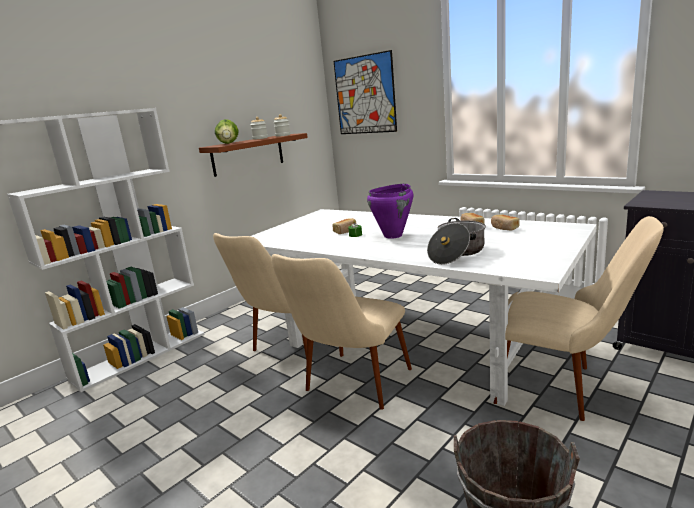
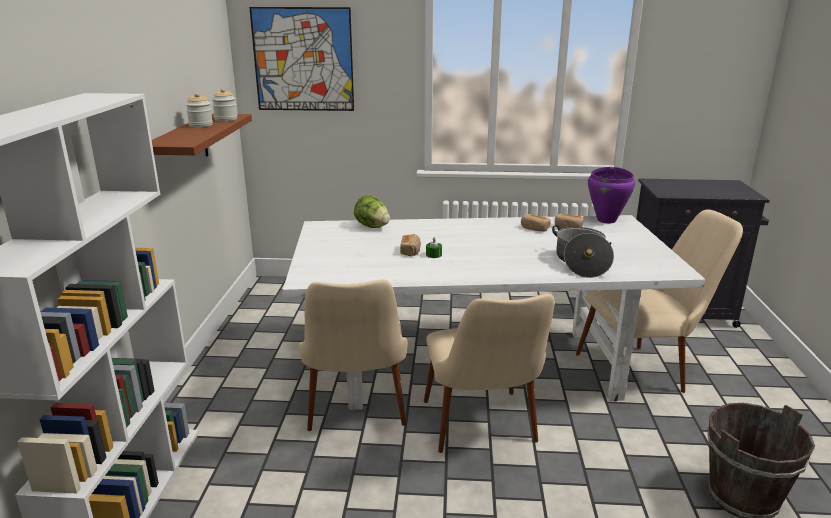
camera: 40 degrees left, 5 degrees up
(228, 143) = (179, 137): lettuce -> lettuce (372, 227)
(393, 236) = (479, 250): purple cooking pot -> purple cooking pot (607, 220)

